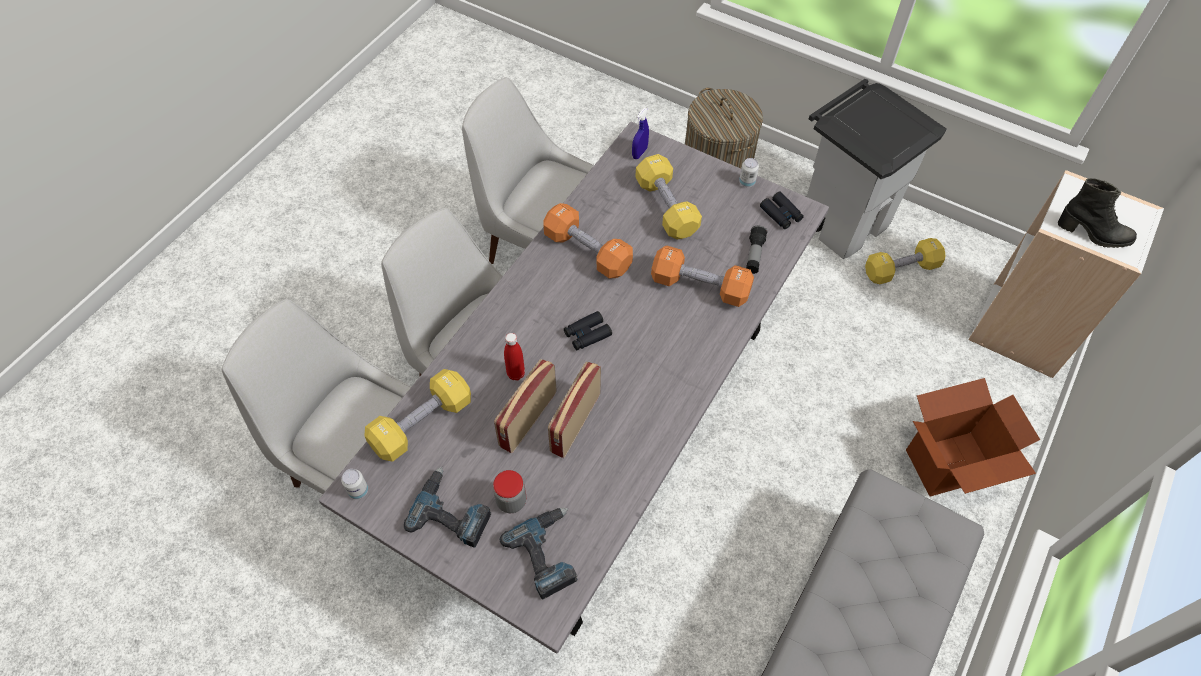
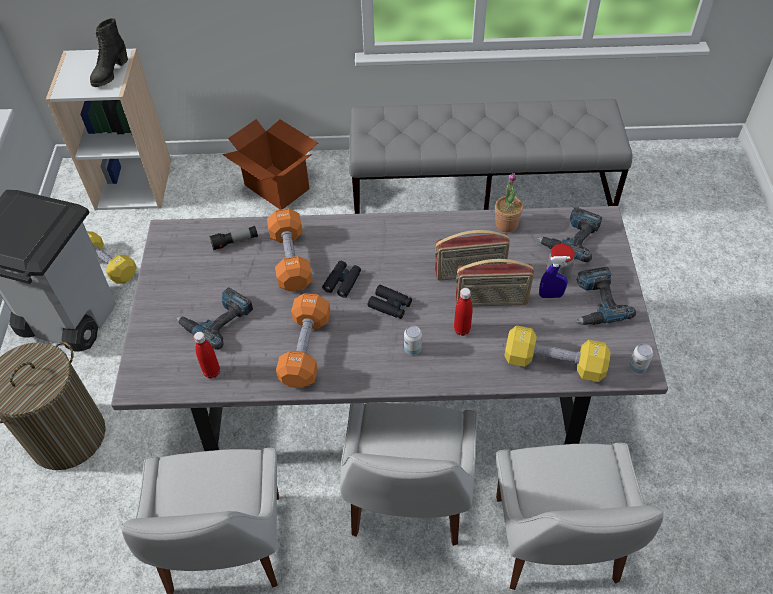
camera: 120 degrees left, 5 degrees down
(613, 185) = (212, 372): none -> red bottle
(614, 501) = (506, 224): none -> potted plant
(639, 153) = (156, 373): blue spray bottle -> blue spray bottle (550, 295)
(666, 207) = (217, 320): yellow dumbbell -> power drill
(747, 182) = (152, 279): can -> can (412, 349)
(781, 214) = (178, 243): black binoculars -> black binoculars (342, 282)
(1093, 234) = (110, 73): black boot -> black boot turned 150 degrees counterclockwise

